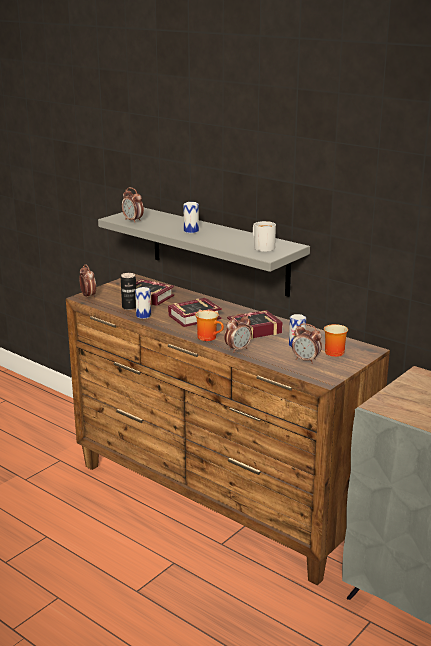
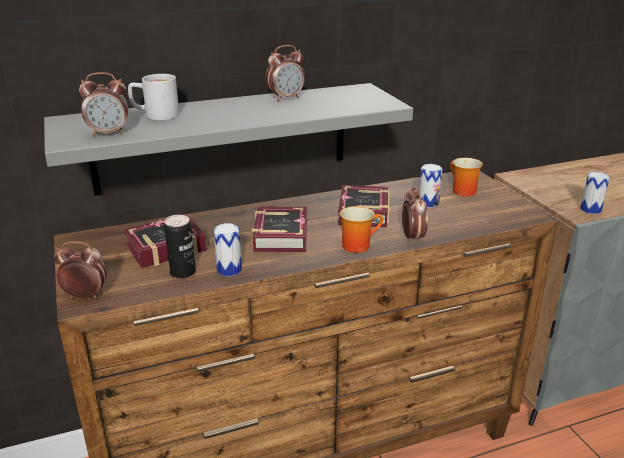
camera: 60 degrees left, 5 degrees up
(191, 231) = (224, 114): can -> can (590, 209)
(261, 247) = (348, 99): white mug -> white mug (155, 115)
(306, 360) = (474, 210): alarm clock -> alarm clock (286, 98)

